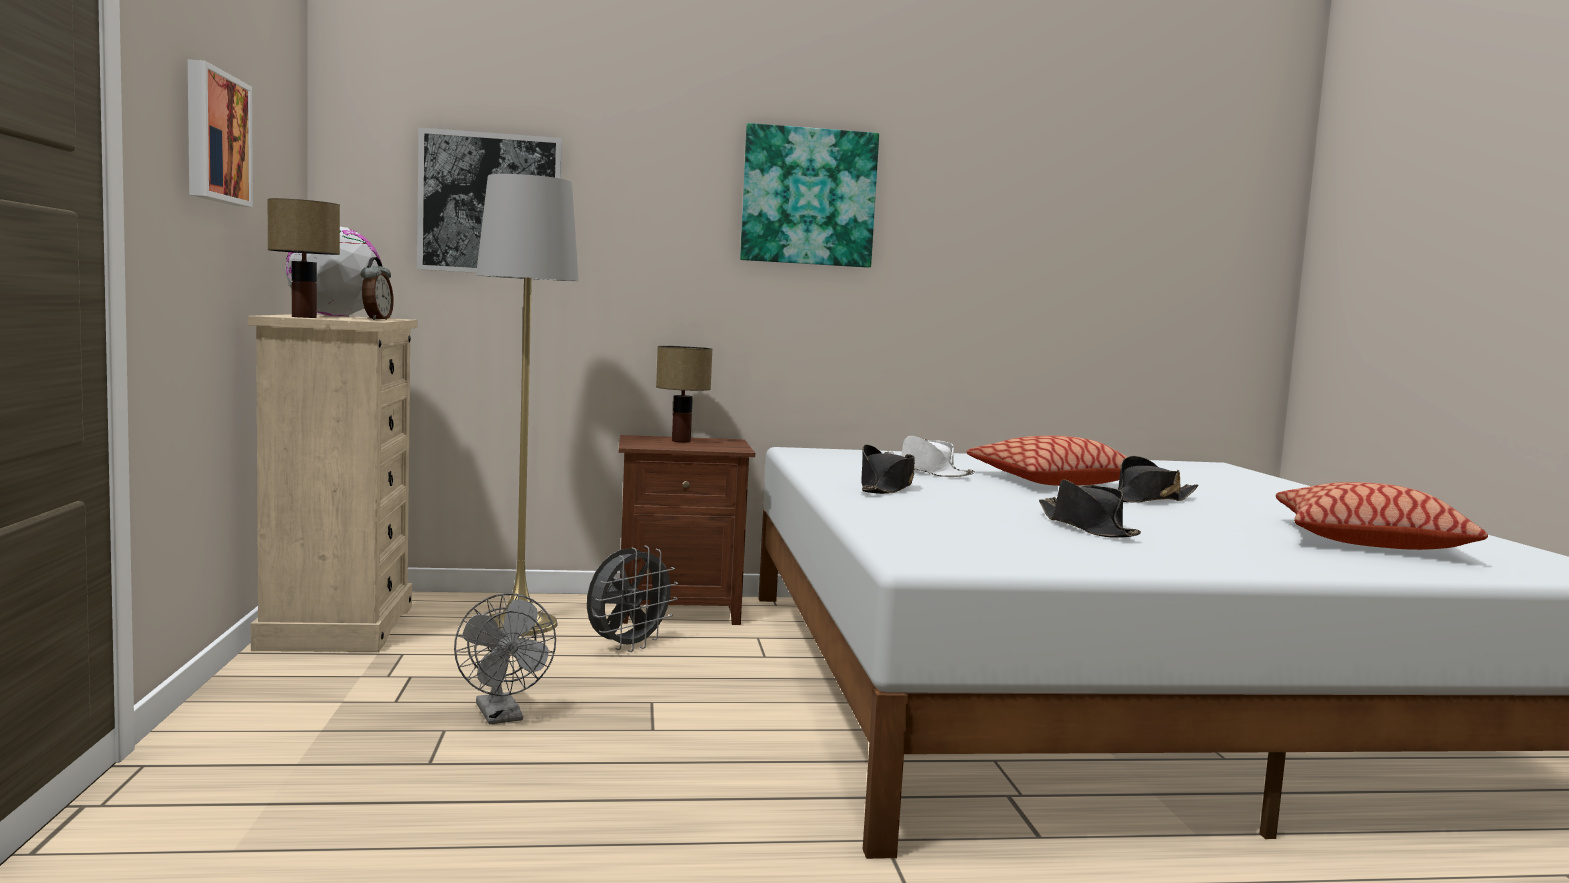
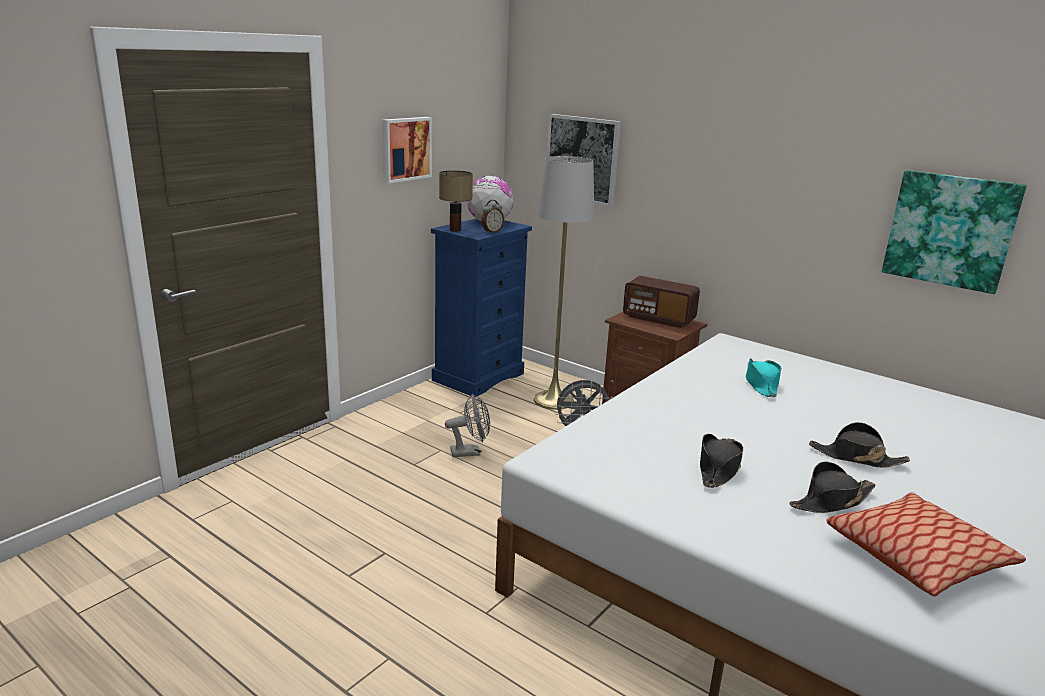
camera: 45 degrees right, 15 degrees up
(337, 627) = (478, 377): beige dresser -> blue dresser
(502, 716) = (470, 452): grey fan -> grey fan turned 120 degrees counterclockwise
(681, 441) = (658, 318): table lamp -> radio
(808, 197) = (768, 166): picture -> picture (950, 230)
(886, 487) = (686, 394): black hat -> black hat (831, 501)
(926, 471) = (761, 384): white hat -> turquoise hat
(1051, 481) = (833, 418): pillow -> none

